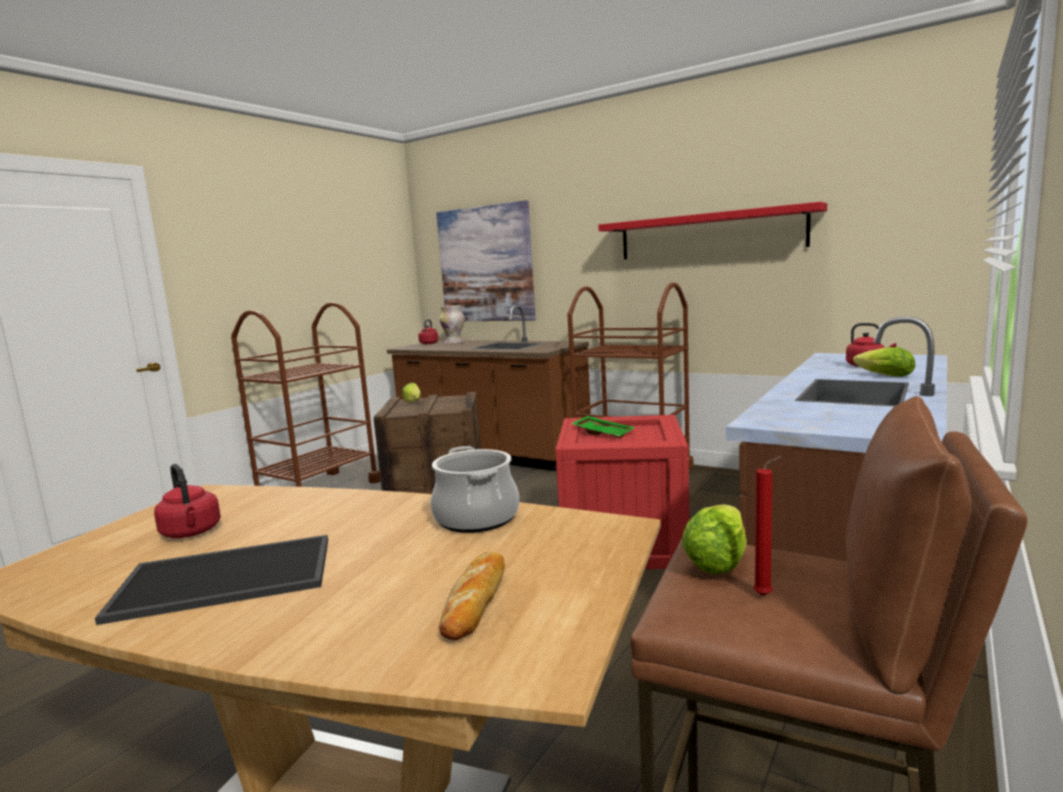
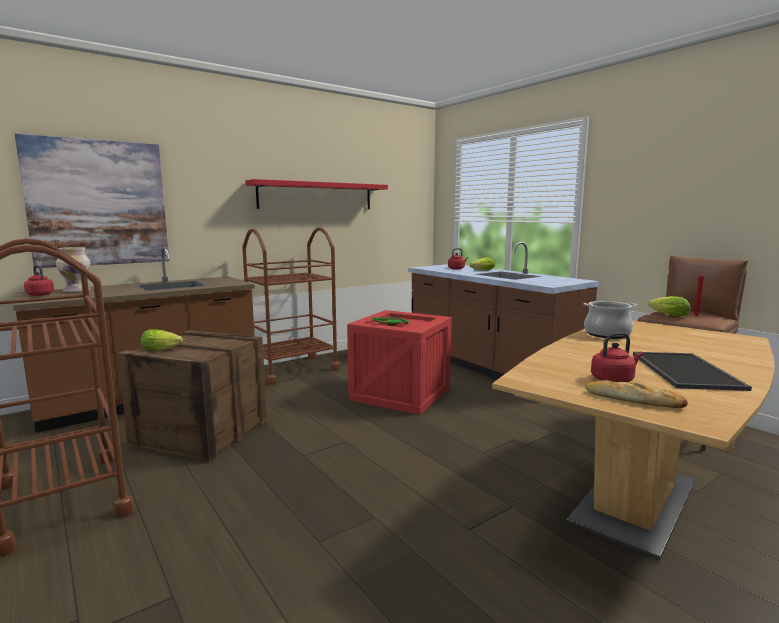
camera: 70 degrees left, 0 degrees up
(475, 599) = (698, 340): bread -> bread (633, 399)

